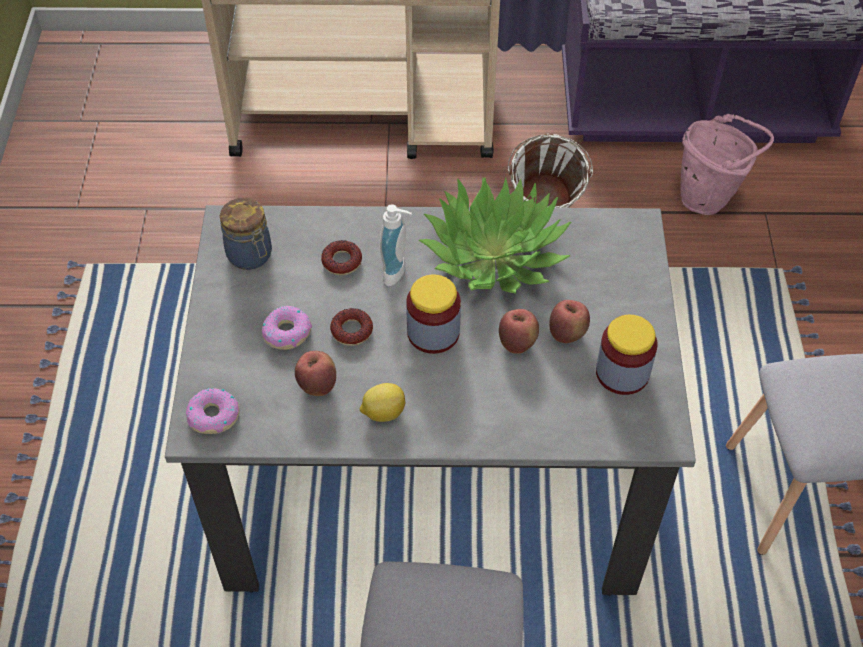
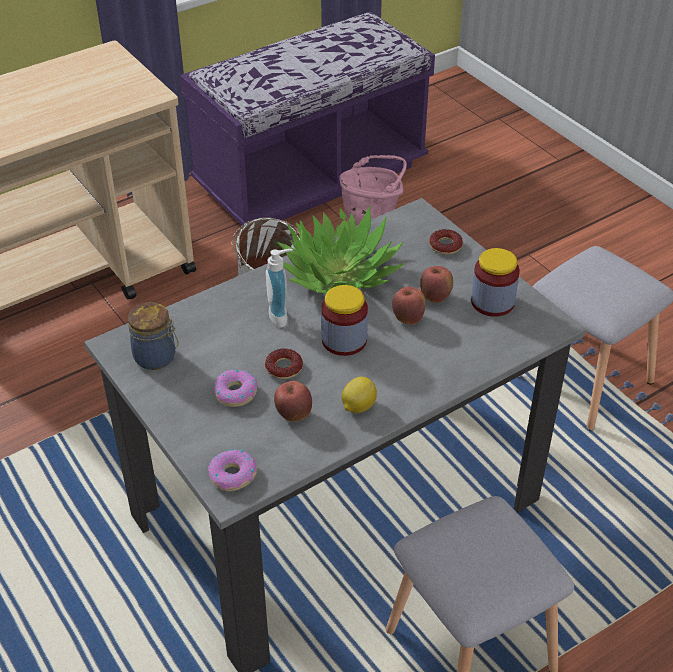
camera: 35 degrees left, 10 degrees down
(342, 261) = (232, 328): donut -> donut (445, 245)

